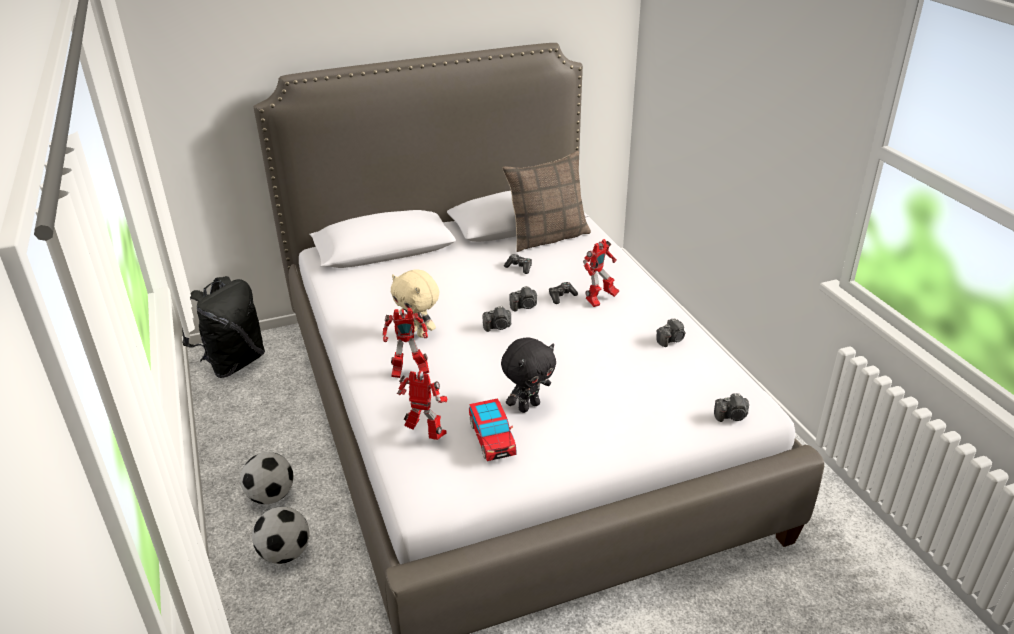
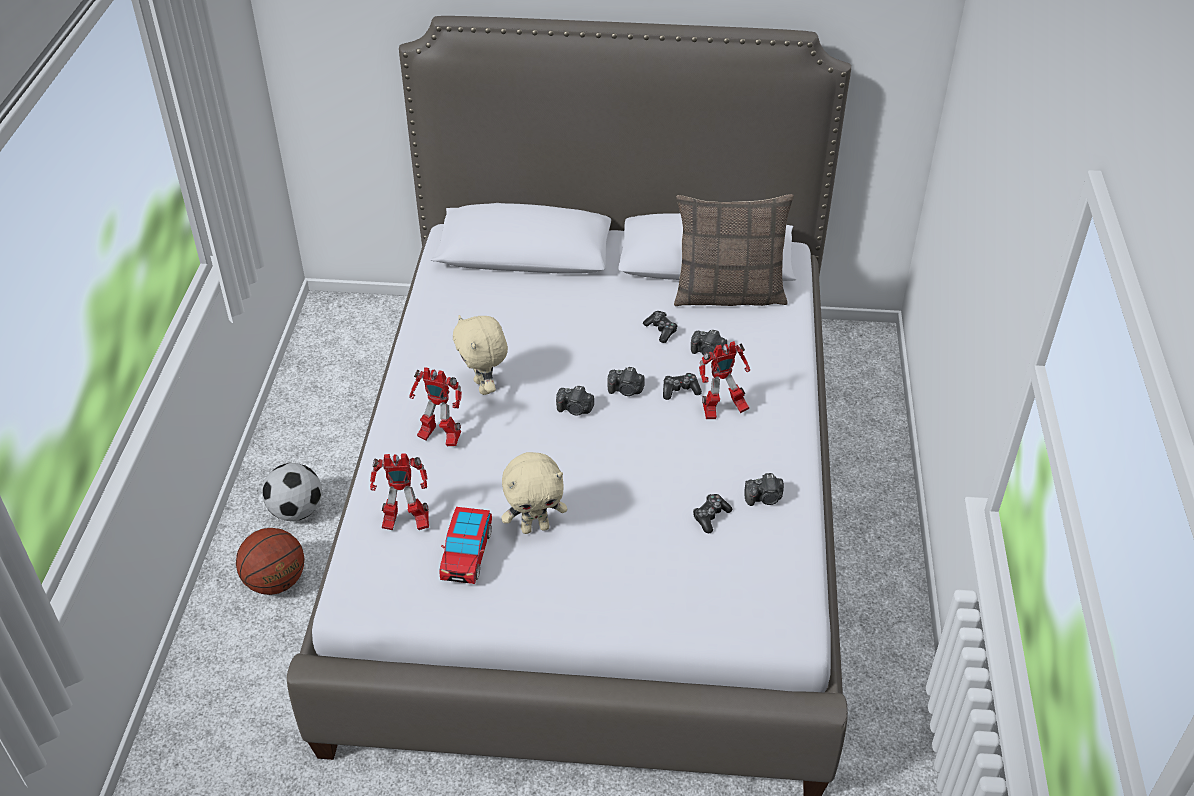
camera: 25 degrees right, 10 degrees up
(233, 363) = (344, 330): black backpack -> none
(285, 553) = (275, 582): football -> basketball
(426, 435) = (404, 523): toy robot -> toy robot turned 135 degrees clockwise
(528, 406) = (535, 527): black plush toy -> beige plush toy
(645, 361) = (710, 516): none -> game controller
(731, 416) = (752, 628): camera -> camera (708, 352)

